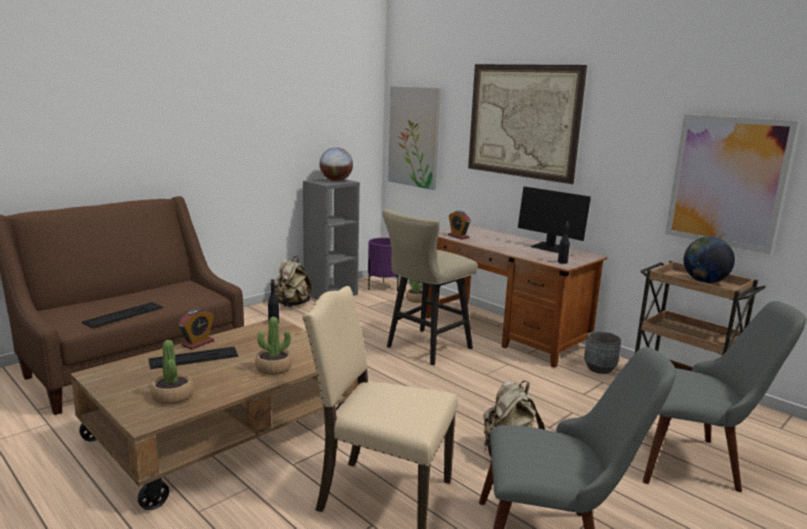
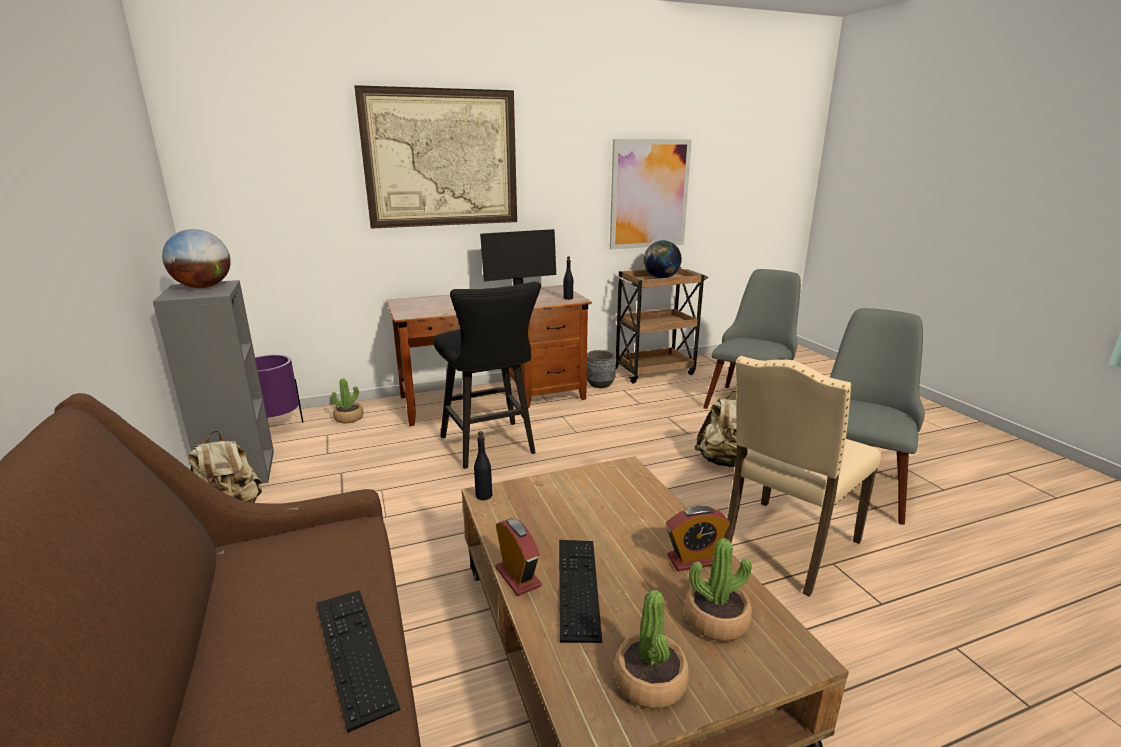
camera: 65 degrees left, 5 degrees up
(273, 368) = (647, 517): potted plant -> potted plant (650, 681)
(414, 137) = (251, 198): picture -> none
(424, 349) = (491, 447): beige stool -> black stool
(458, 236) = (431, 311): alarm clock -> alarm clock (694, 560)

